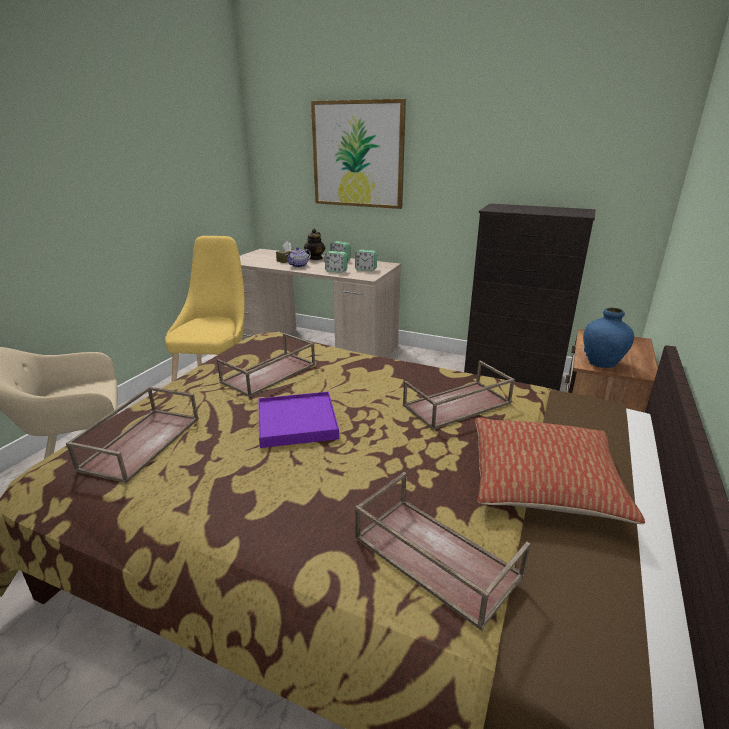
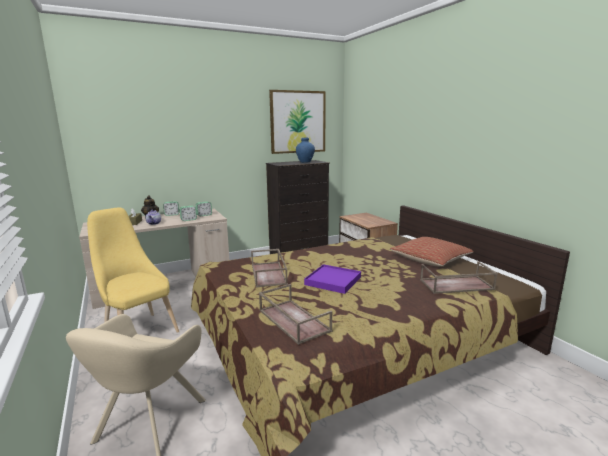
camera: 50 degrees left, 10 degrees down
(358, 155) = (172, 140): picture -> picture (298, 122)
(457, 405) = (365, 252): brown tray -> none
(602, 363) = (372, 223): blue vase -> blue vase (305, 162)

